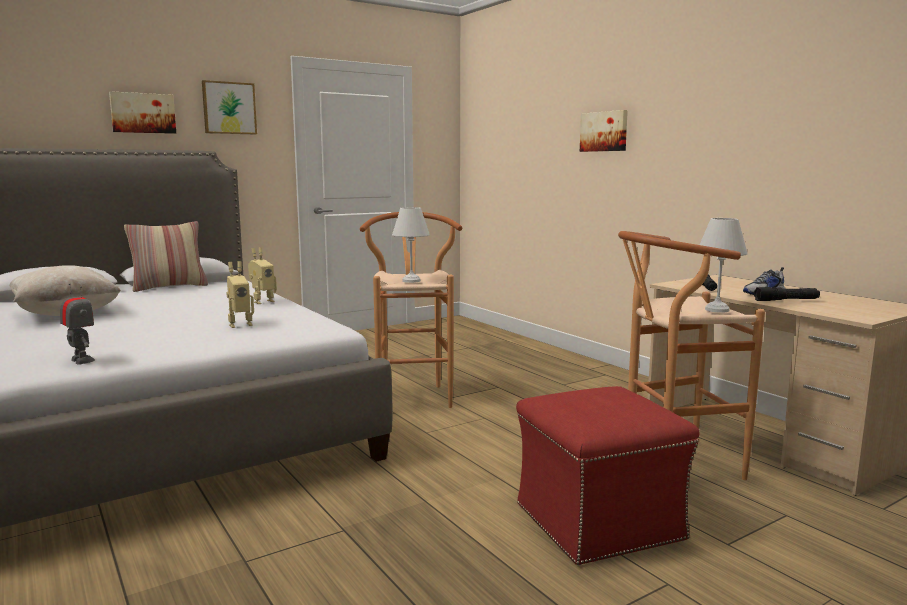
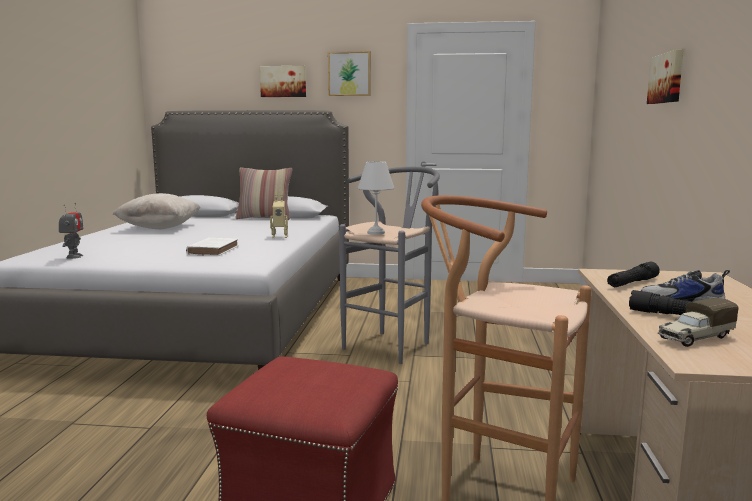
camera: 40 degrees right, 0 degrees up
(239, 324) = (214, 250): toy robot -> white book
(413, 395) = (392, 344): brown stool -> grey stool
(718, 310) = (551, 310): white table lamp -> none
(826, 308) = (694, 338): none -> toy truck

